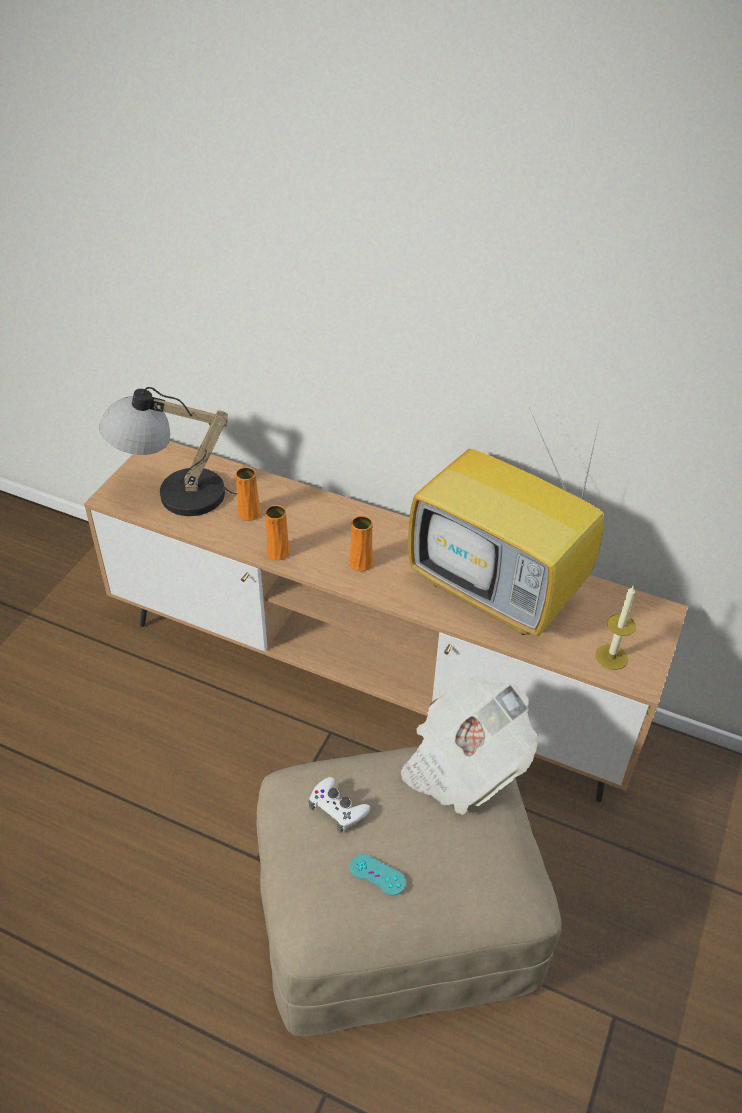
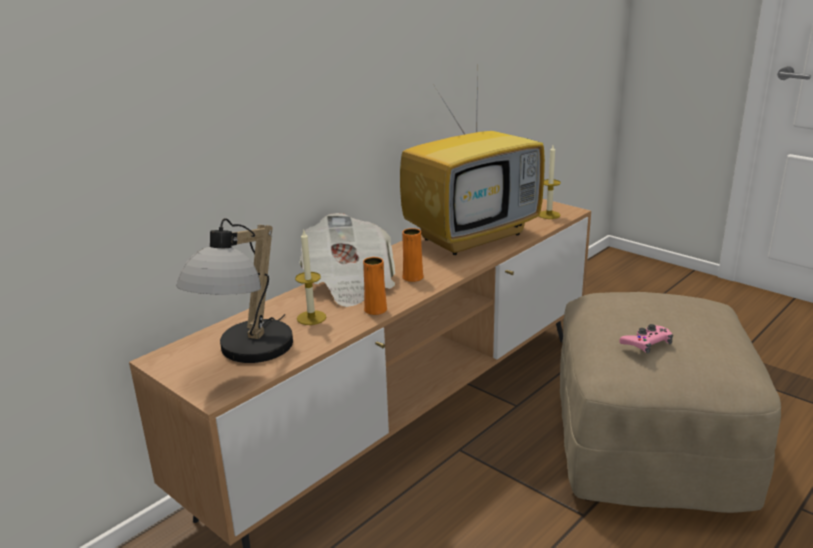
camera: 70 degrees left, 20 degrees down
(249, 513) = (311, 318): orange vase -> candle
(337, 808) = (646, 343): white game controller -> pink game controller
(377, 875) = (708, 335): turquoise game controller -> none
(463, 763) = (609, 292): newspaper -> newspaper (349, 283)

